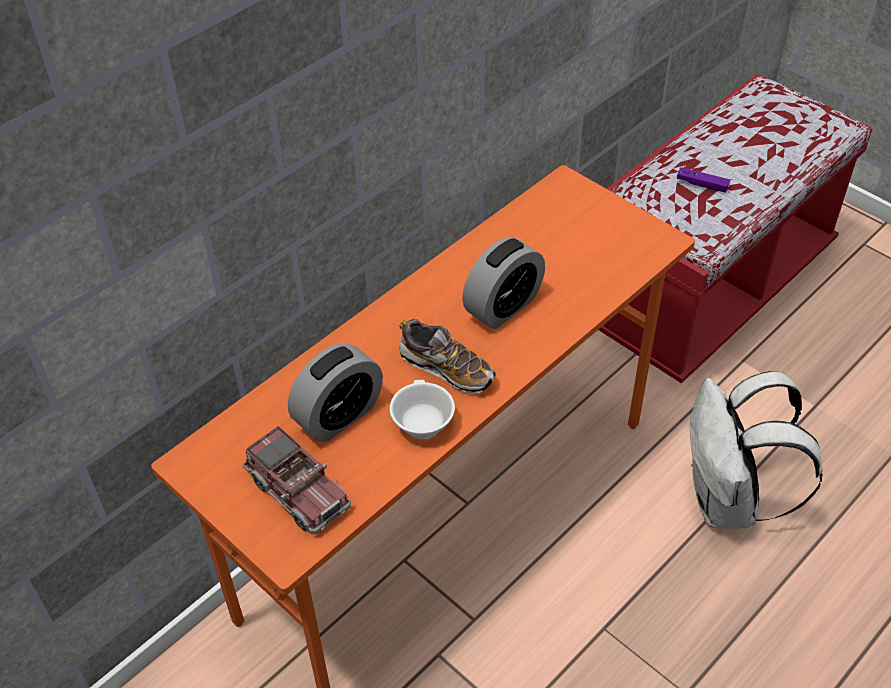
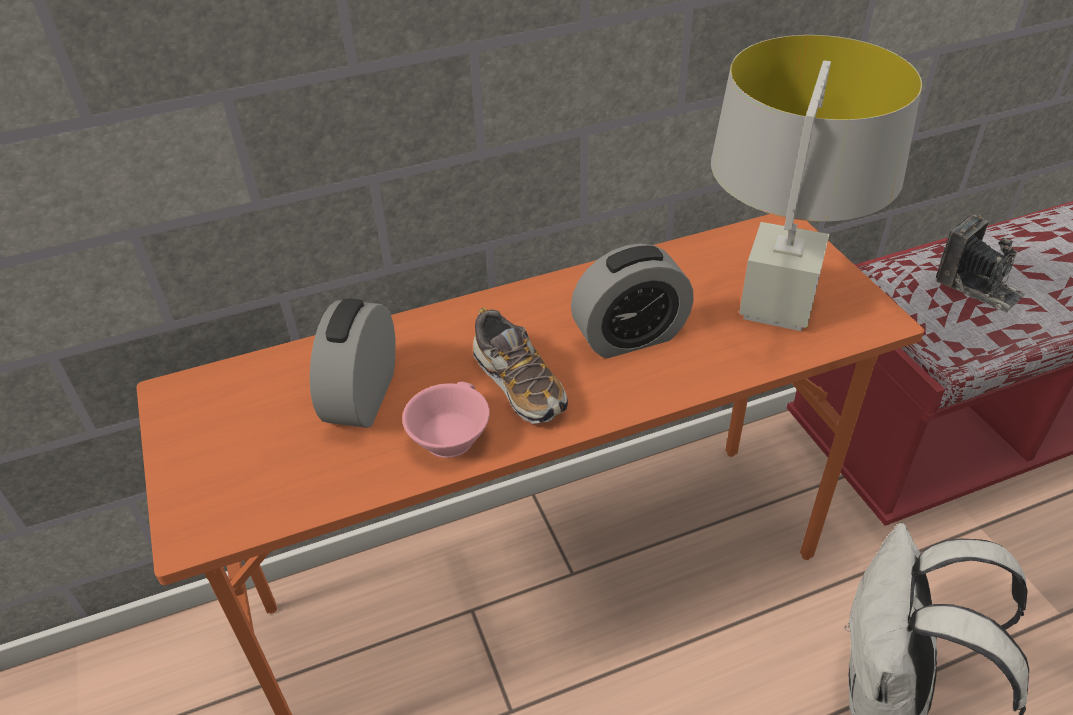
camera: 25 degrees right, 5 degrees down
(298, 491) = (258, 466): toy truck -> none
(339, 415) = (363, 397): alarm clock -> alarm clock turned 120 degrees clockwise
(420, 423) = (447, 436): white cup -> pink cup
(591, 252) = (776, 308): none -> grey table lamp
(702, 184) = (978, 287): purple game controller -> camera

